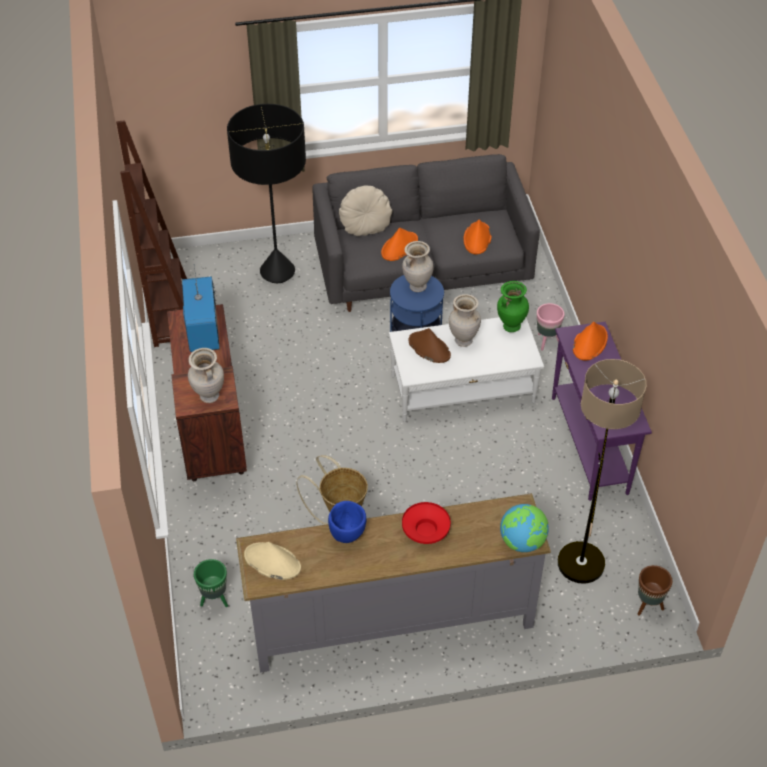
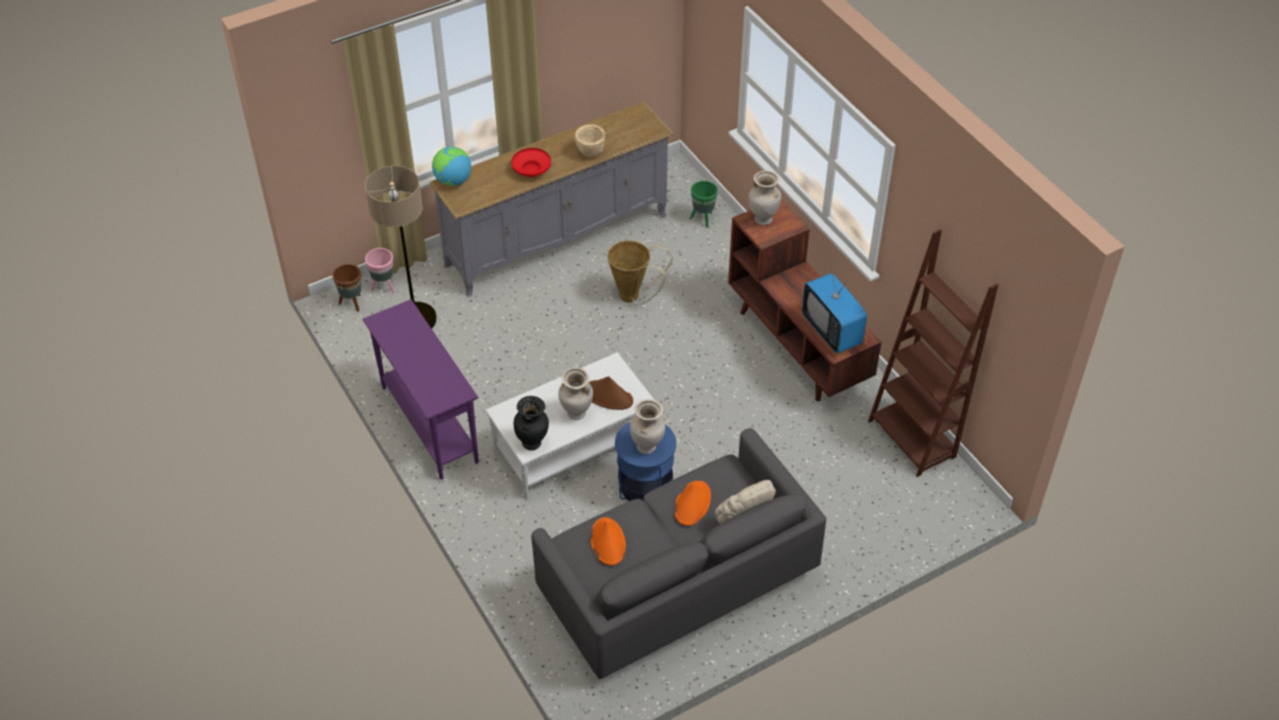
camera: 160 degrees right, 0 degrees up
(272, 562) = (637, 124): beige hat -> none
(277, 274) = (838, 526): black floor lamp -> none
(347, 534) = (590, 153): blue bowl -> beige bowl
(510, 326) = (532, 443): green vase -> black vase
(546, 341) = (501, 527): pink planter -> pink planter (384, 287)
(590, 343) = (438, 389): orange hat -> none

